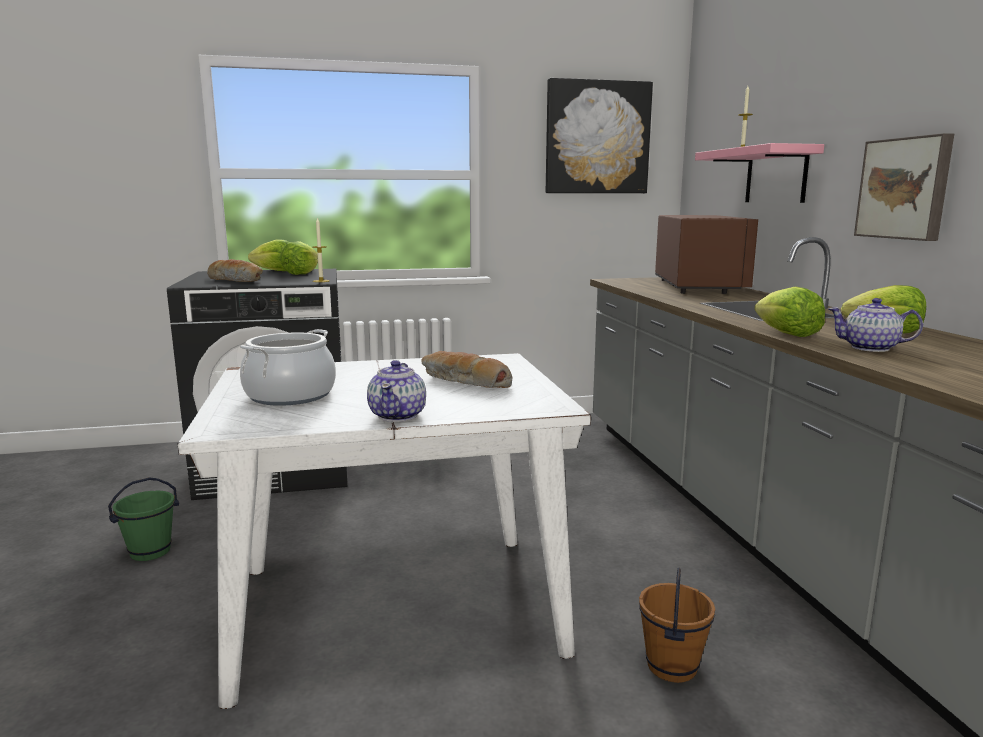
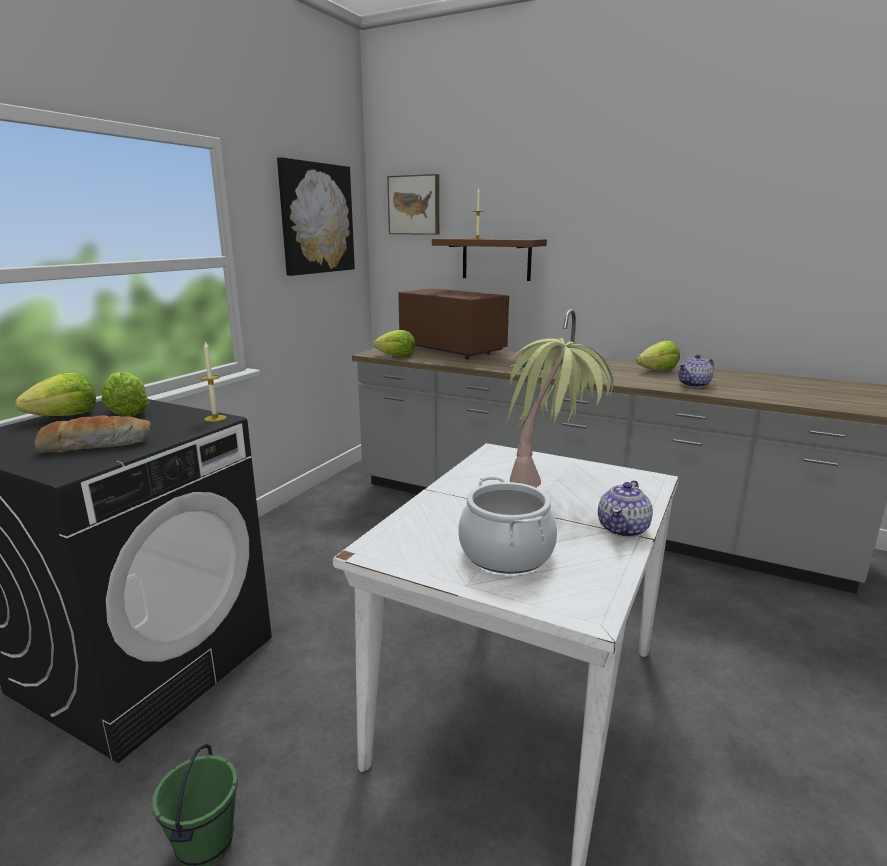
camera: 50 degrees left, 5 degrees up
(398, 415) = (623, 529): teapot -> teapot turned 75 degrees clockwise
(464, 382) = (551, 482): bread -> potted plant
(673, 667) = (683, 622): brown bucket -> none
(776, 176) = (496, 259): pink shelf -> brown shelf
(786, 334) = (637, 384): lettuce -> lettuce (396, 356)
(905, 188) = (624, 275): picture -> picture (415, 205)

